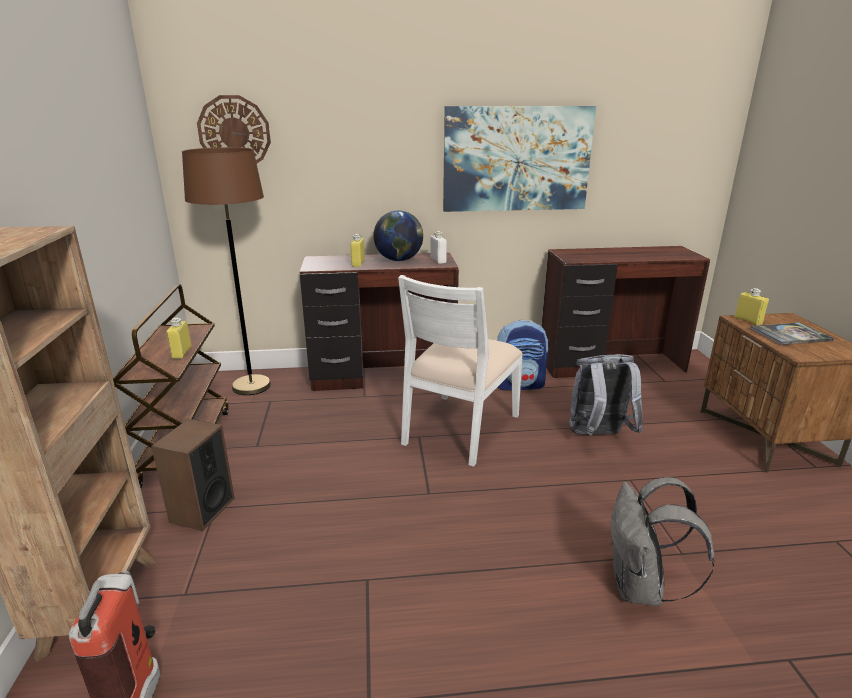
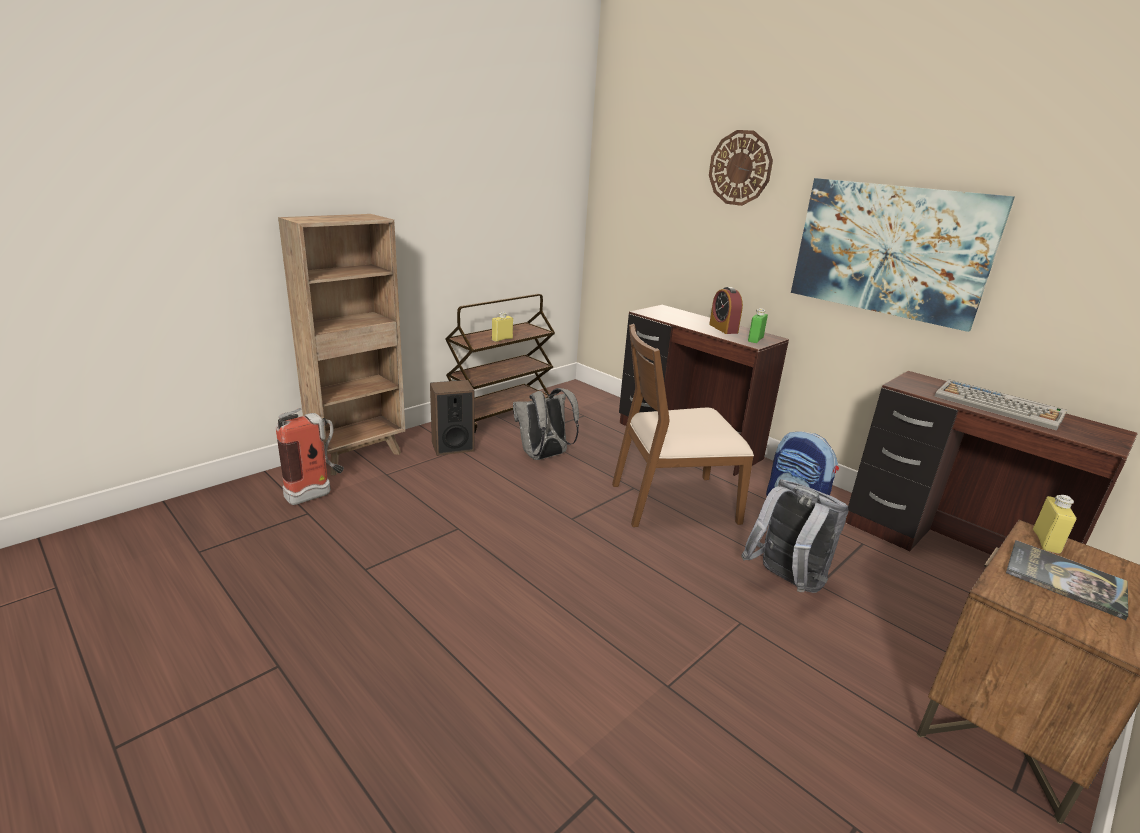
camera: 50 degrees right, 0 degrees up
(234, 133) = (637, 184): wall clock -> wall clock (740, 168)
(251, 386) = (589, 402): brown floor lamp -> none
(358, 264) = (683, 320): yellow bottle -> none
(399, 260) = (723, 328): globe -> alarm clock
(438, 260) = (755, 339): white bottle -> green bottle
(459, 429) = (672, 501): white chair -> brown chair
(626, 254) = (999, 406): none -> keyboard
(640, 588) = (588, 667): grey backpack -> grey backpack (544, 456)

